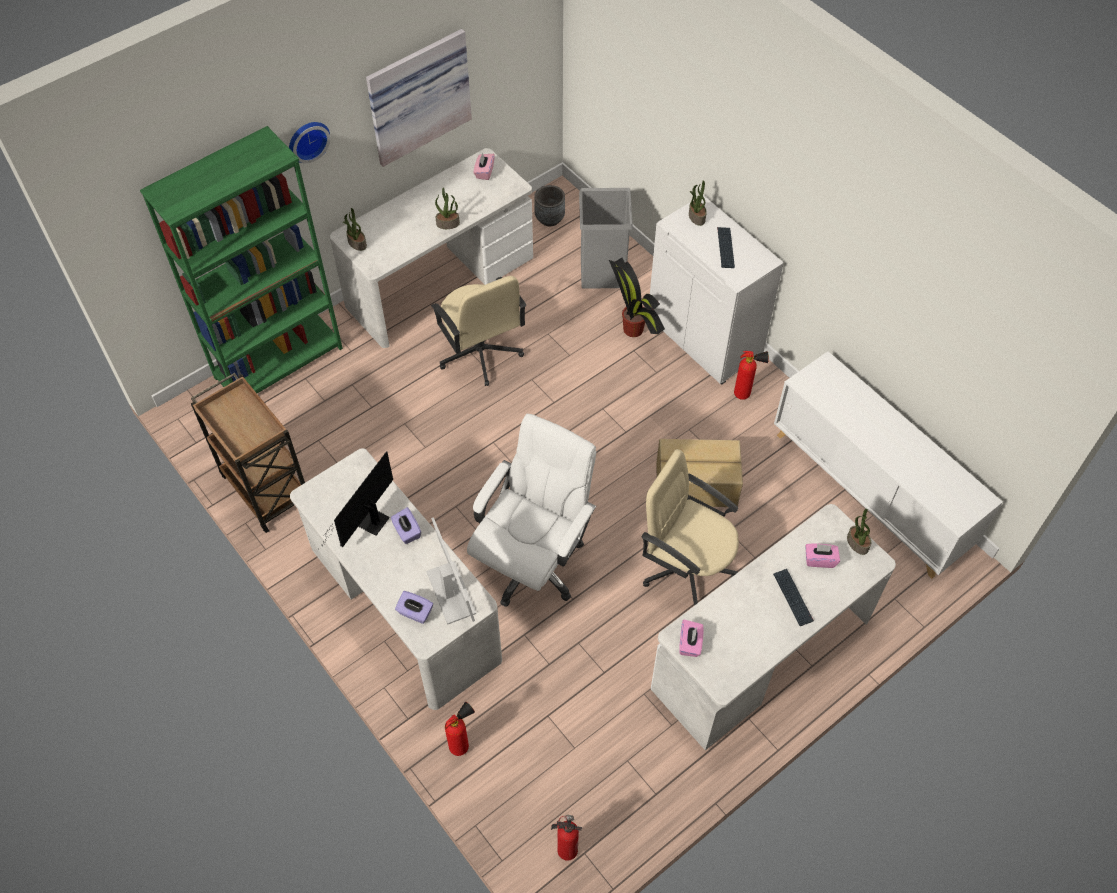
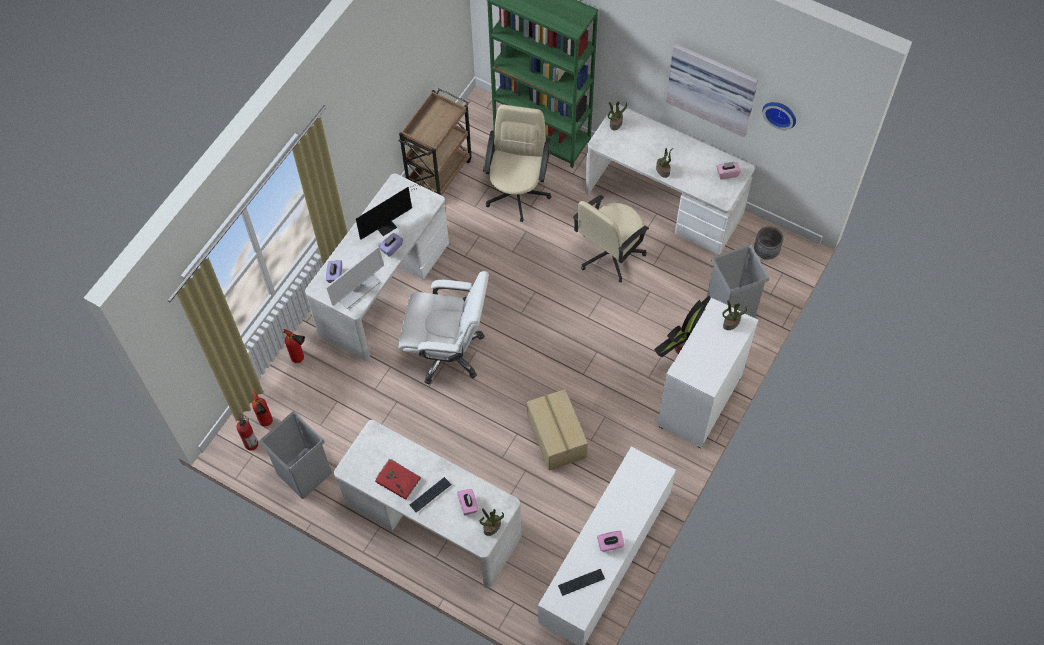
camera: 70 degrees right, 5 degrees up
(307, 140) = (623, 40): wall clock -> wall clock (780, 113)
(369, 524) = (388, 225): monitor -> monitor turned 135 degrees clockwise
(638, 790) = (304, 472): none -> grey trash can
(686, 567) = (483, 451): beige office chair -> beige office chair (517, 192)
(690, 643) = (371, 440): pink tissue box -> pink tissue box (610, 544)
(725, 248) = (708, 352): keyboard -> keyboard (581, 582)
(745, 394) = (657, 447): fire extinguisher -> fire extinguisher (267, 424)
(758, 628) = (398, 479): none -> red book

